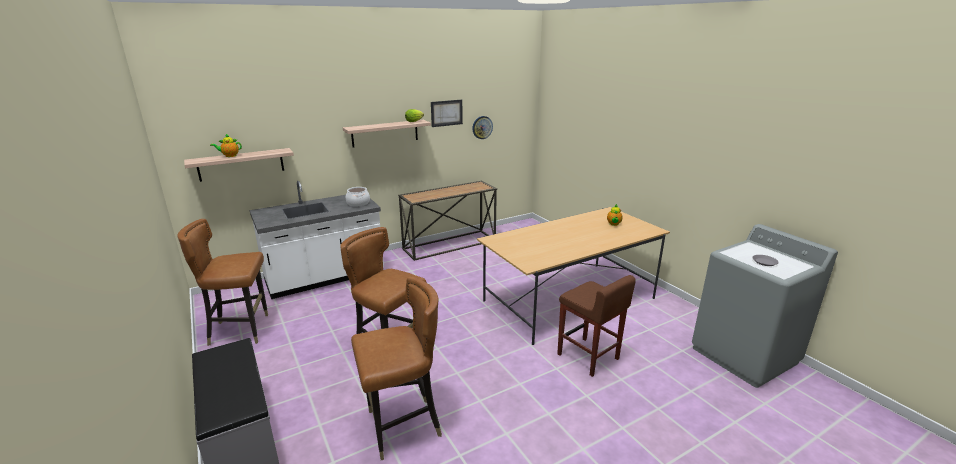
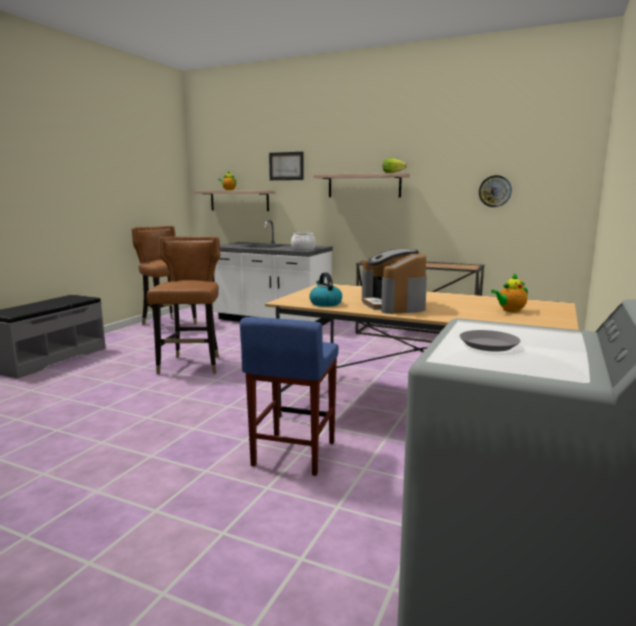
camera: 55 degrees right, 10 degrees down
(402, 426) = (86, 399): brown chair -> none
(446, 113) = (442, 167): picture -> picture (286, 166)
(549, 257) = (325, 303): none -> kettle
(573, 242) = (393, 305): none -> coffee machine
(588, 357) = (293, 454): brown stool -> blue stool

